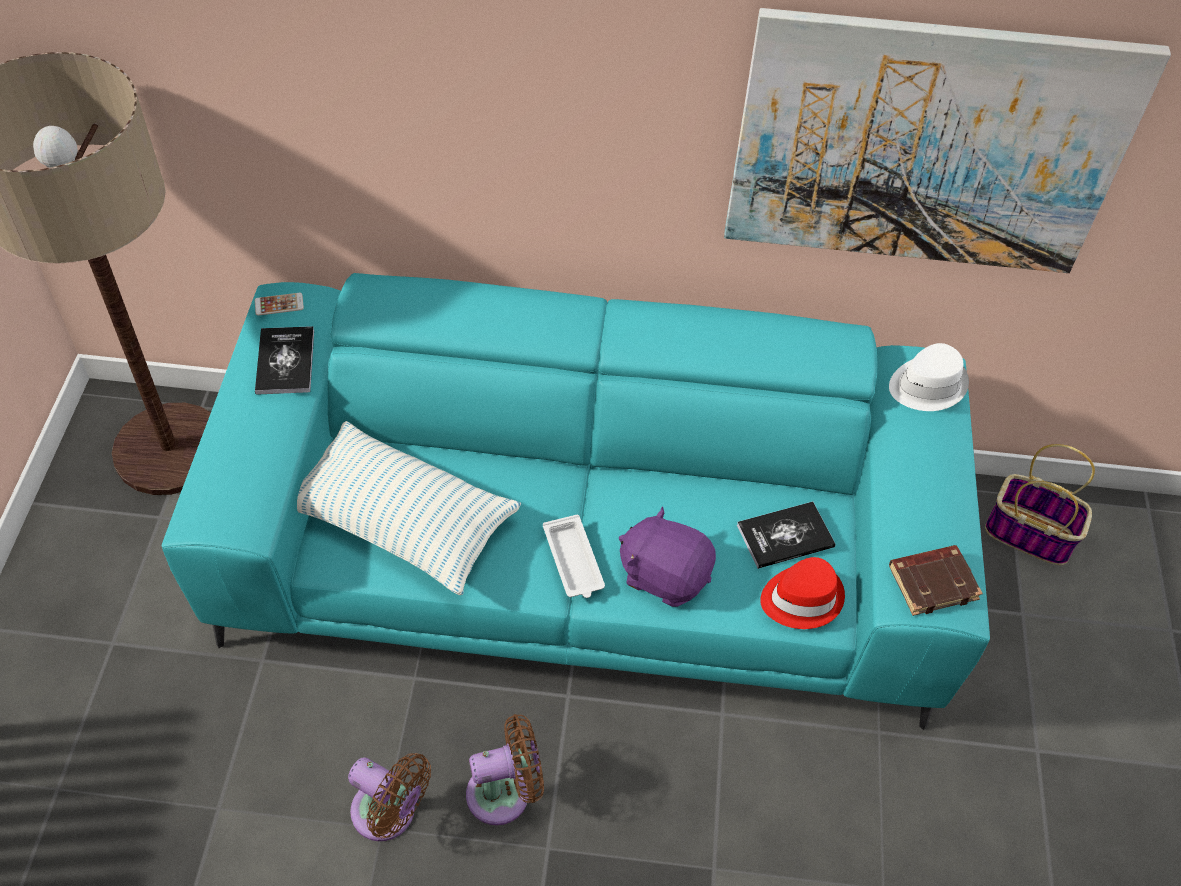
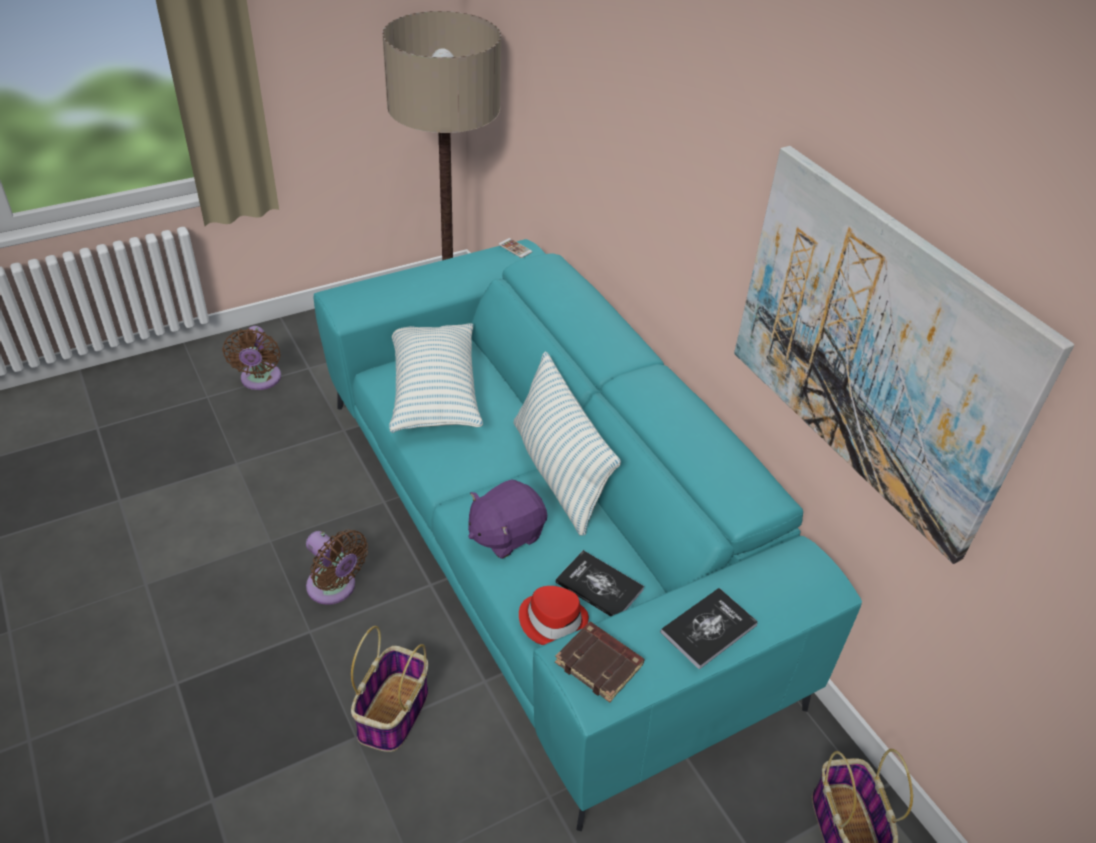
camera: 55 degrees right, 10 degrees down
(285, 361) = (476, 270): book -> book (708, 629)
(389, 814) = (281, 539): brown fan -> brown fan (260, 380)
(573, 561) = (475, 483): white tray -> none
(613, 482) = (558, 473): none -> pillow
(664, 575) = (505, 534): purple plush toy -> purple plush toy turned 120 degrees counterclockwise
(708, 818) = (393, 714): none -> basket
(926, 385) = (797, 580): white hat -> none

